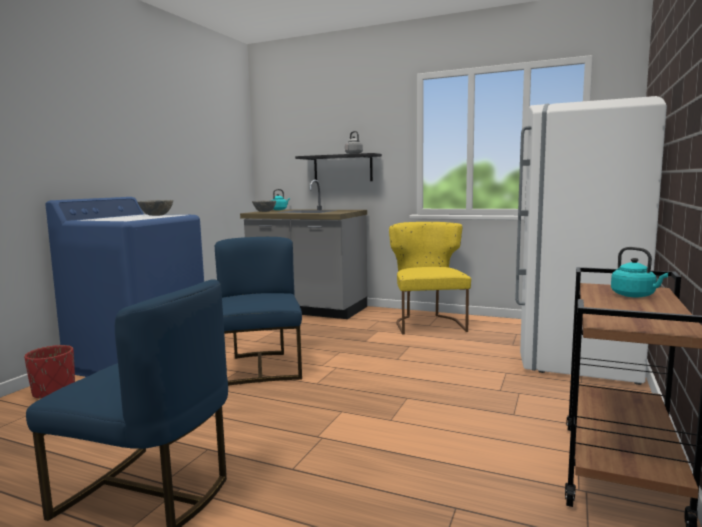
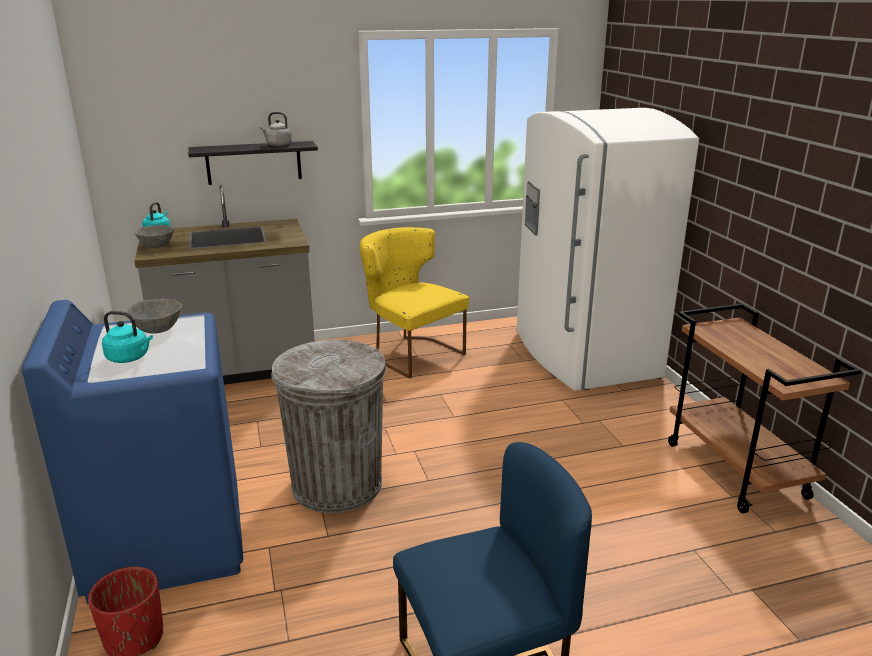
camera: 40 degrees left, 15 degrees up
(260, 368) = (337, 484): blue chair -> grey trash can
(635, 295) = (742, 337): turquoise kettle -> turquoise kettle (130, 358)

